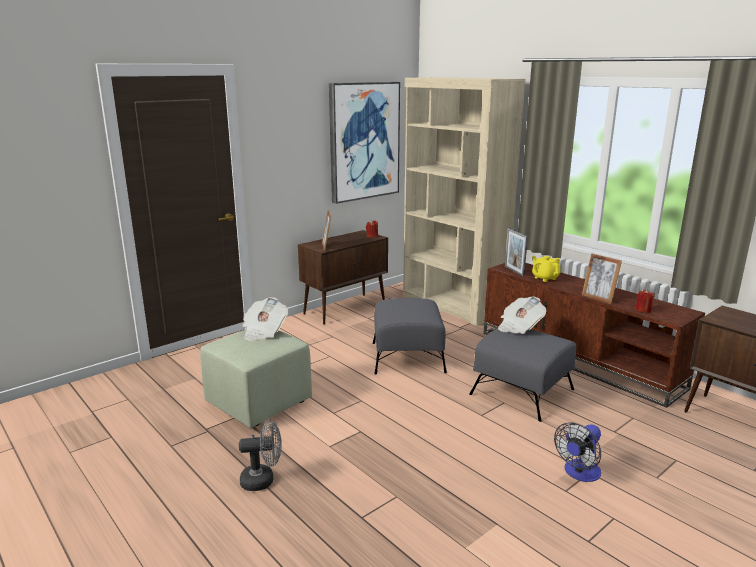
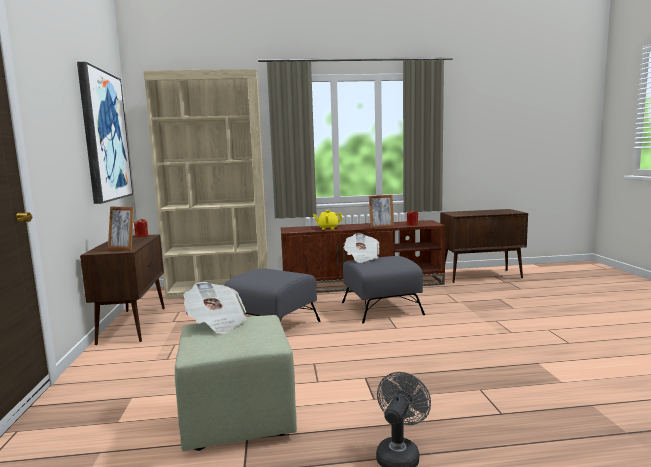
camera: 55 degrees left, 10 degrees down
(514, 271) = (301, 230): picture frame -> none
(579, 473) = (495, 323): fan -> none

